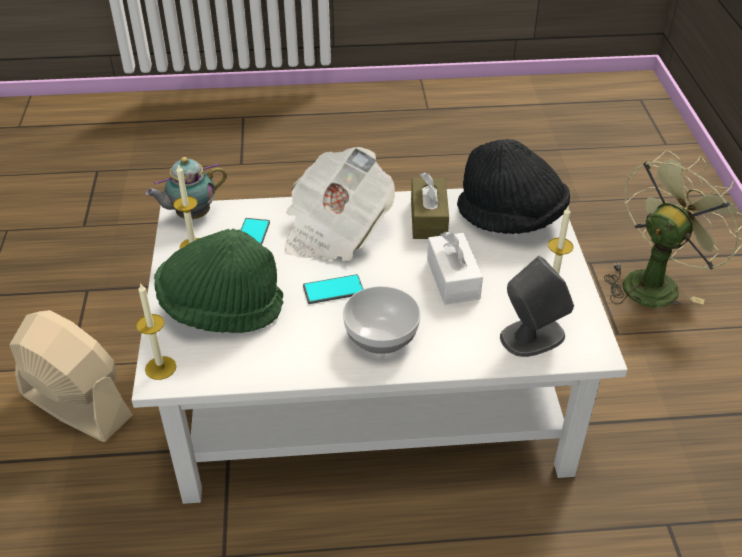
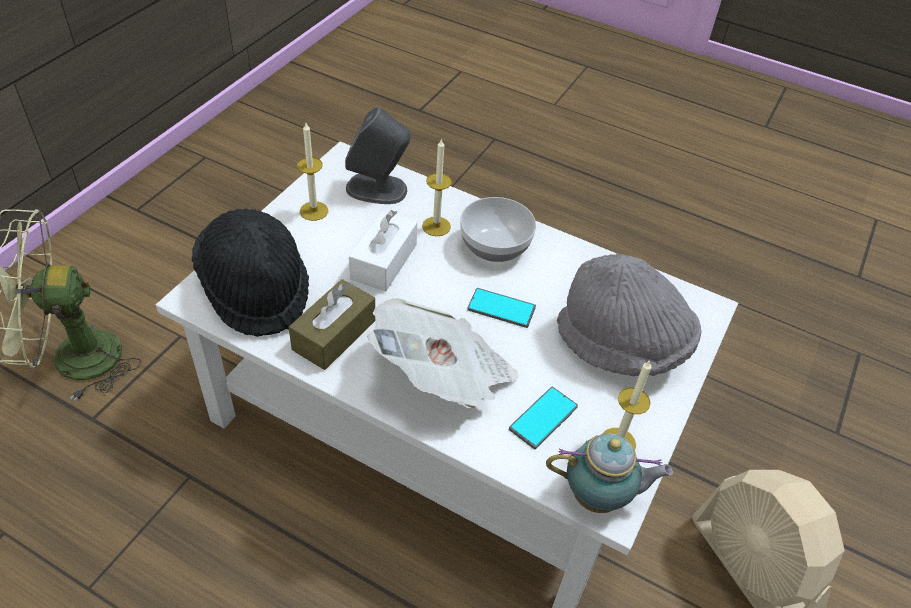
camera: 150 degrees left, 5 degrees up
(160, 368) = (704, 316): candle -> candle (436, 226)
(221, 308) = (622, 345): green hat -> grey hat

